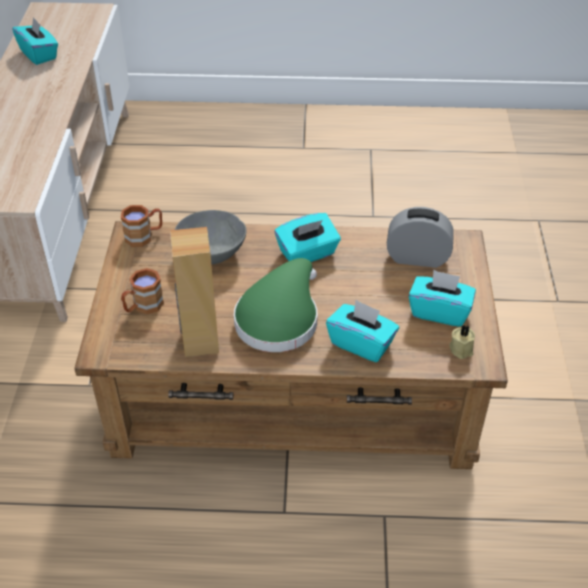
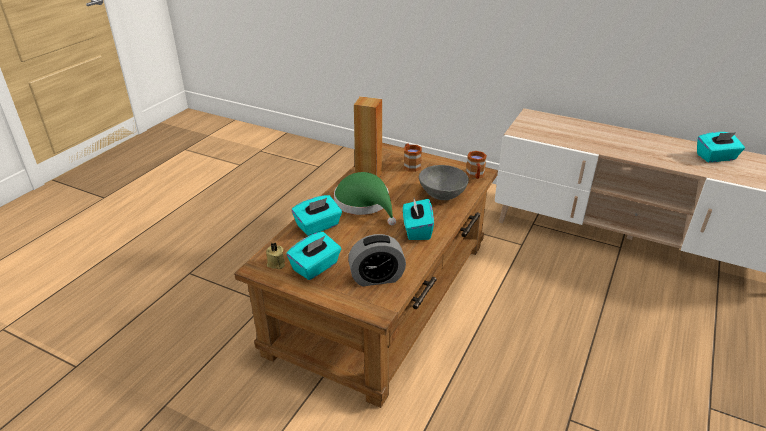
camera: 115 degrees right, 10 degrees down
(417, 258) = (377, 278): alarm clock -> alarm clock turned 45 degrees clockwise

